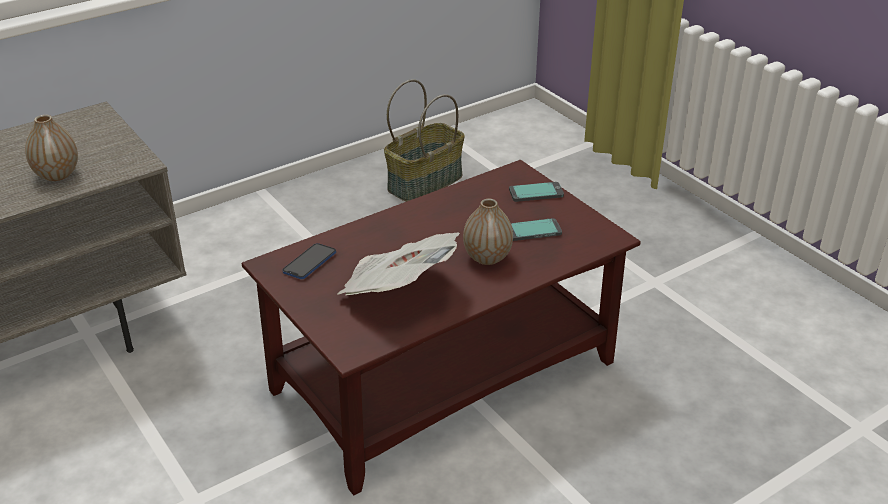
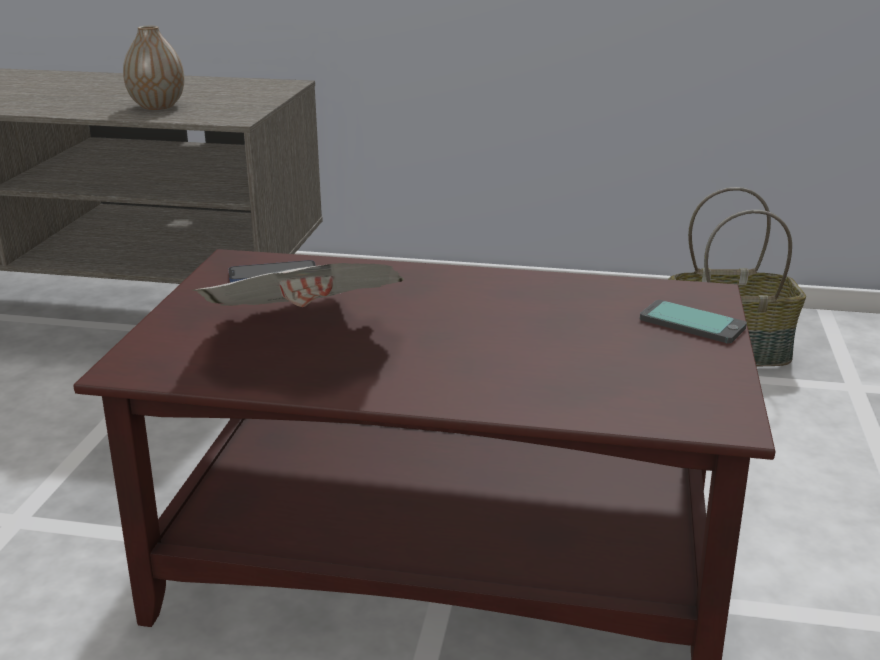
camera: 45 degrees right, 10 degrees down
(487, 257) = (480, 358): vase -> none
(532, 231) = (604, 359): phone -> none

